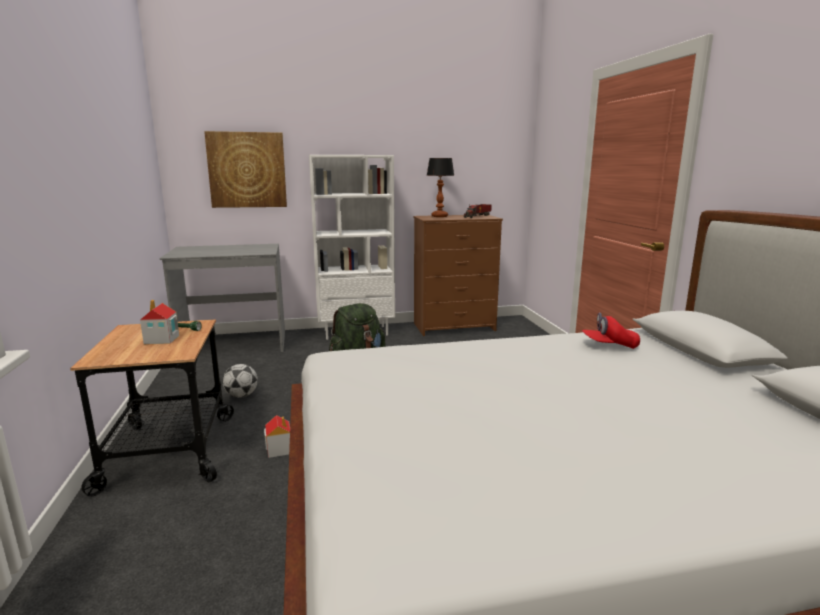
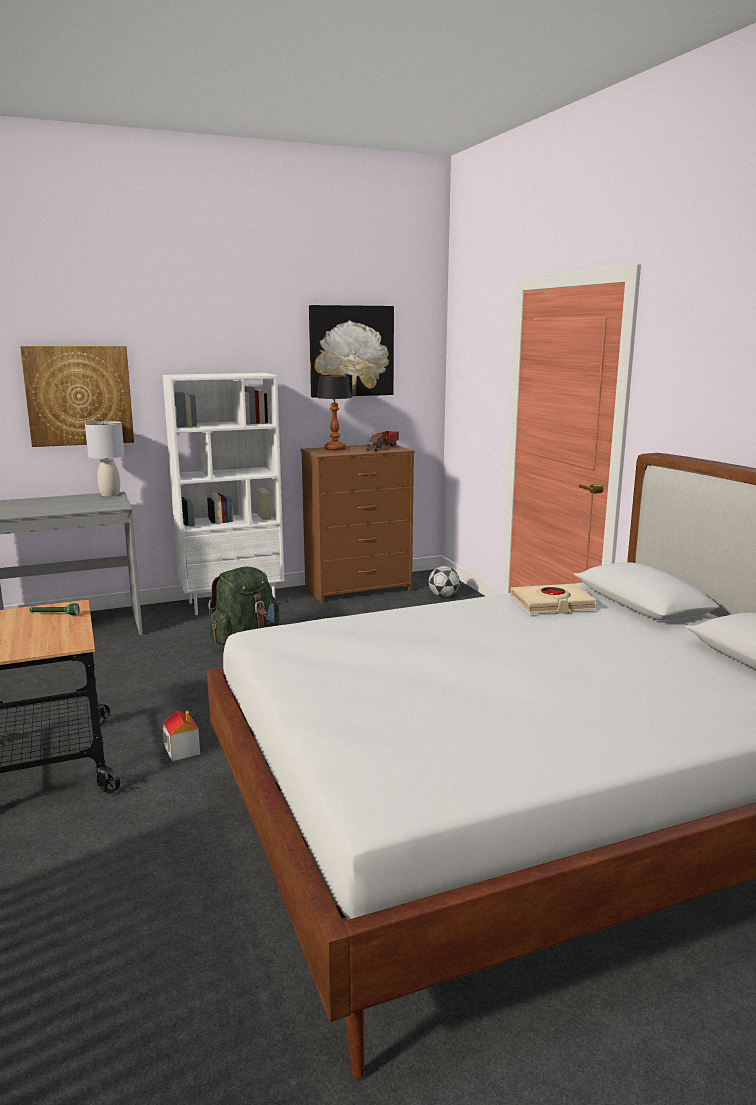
camera: 10 degrees left, 0 degrees up
(161, 339) = (37, 628): toy house -> none
(241, 396) = (109, 694): football -> football (443, 596)
(266, 245) = (110, 494): none -> grey table lamp
(456, 140) = (351, 351): none -> picture
(609, 346) = (552, 604): red cap -> beige book

